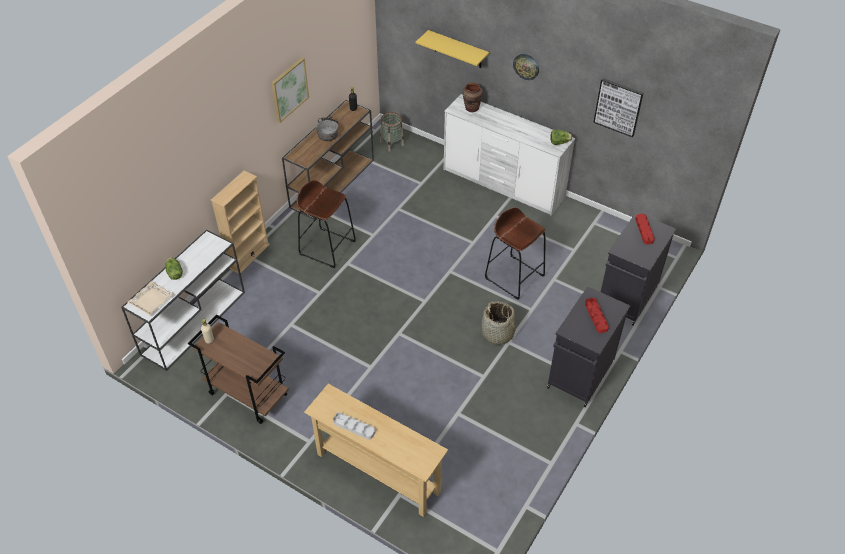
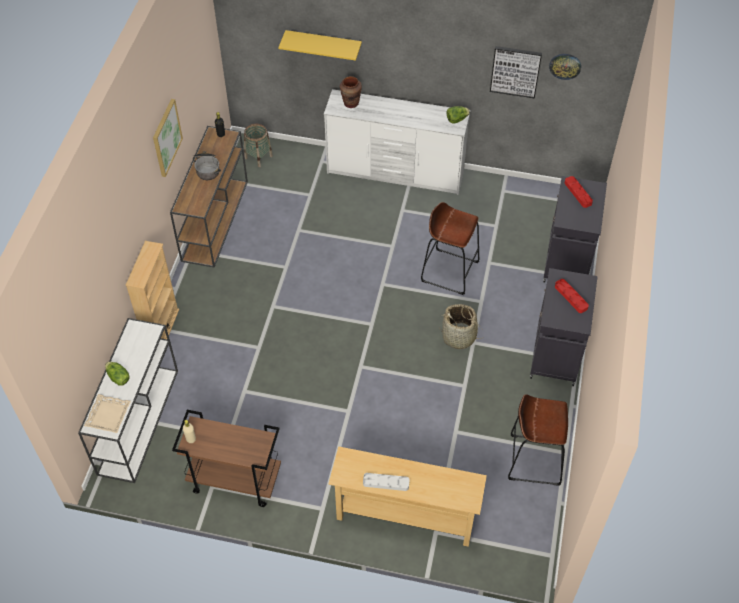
camera: 20 degrees left, 5 degrees up
(327, 247) = (243, 294): brown stool -> brown stool (534, 459)
(526, 66) = (407, 48): wall clock -> wall clock (565, 66)

